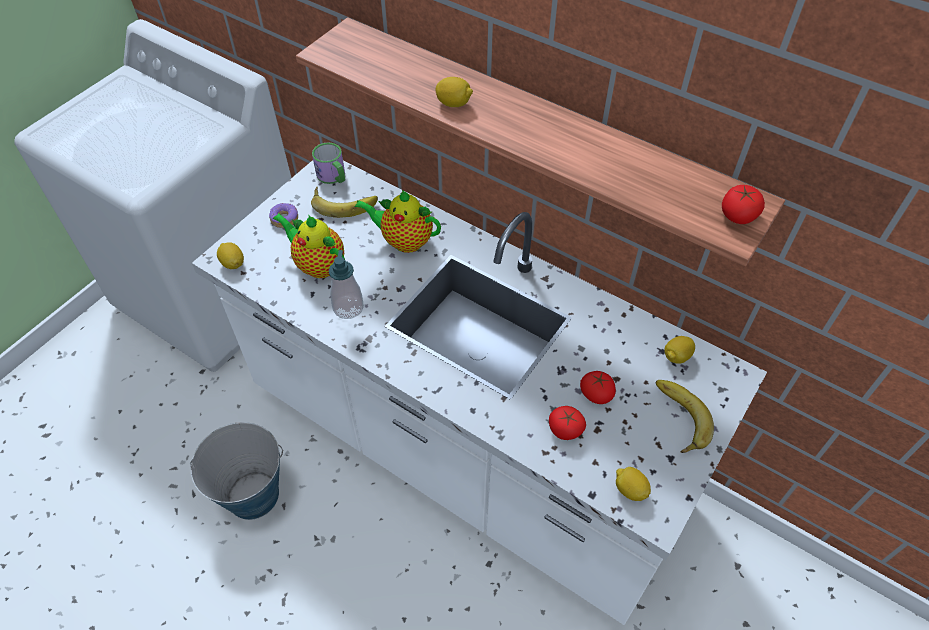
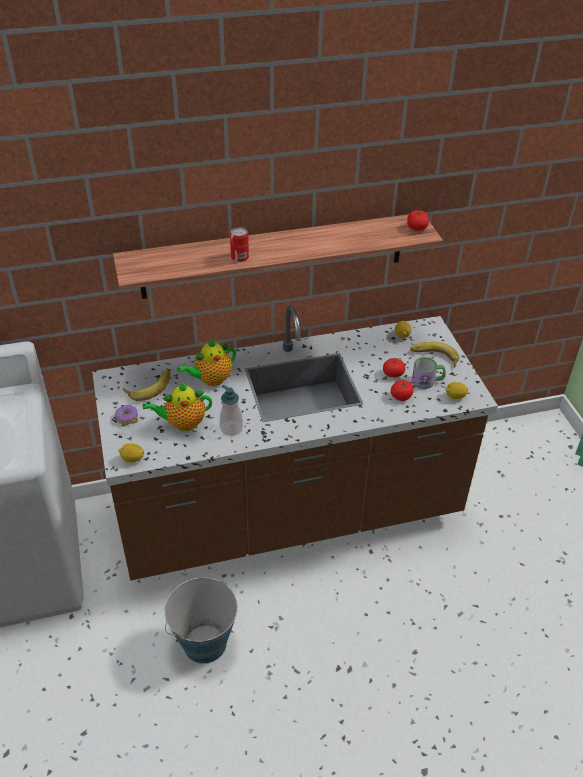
camera: 50 degrees left, 10 degrees down
(333, 177) = (121, 379): mug -> mug (427, 381)
(454, 103) = (239, 257): lemon -> can
(464, 448) = (289, 513): white counter -> brown counter

